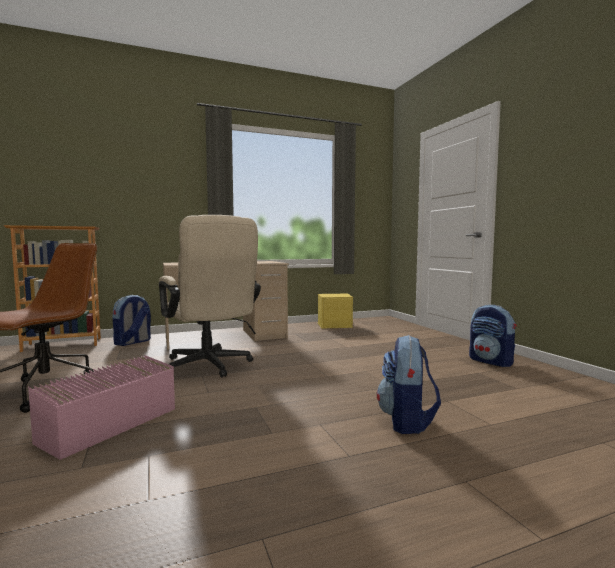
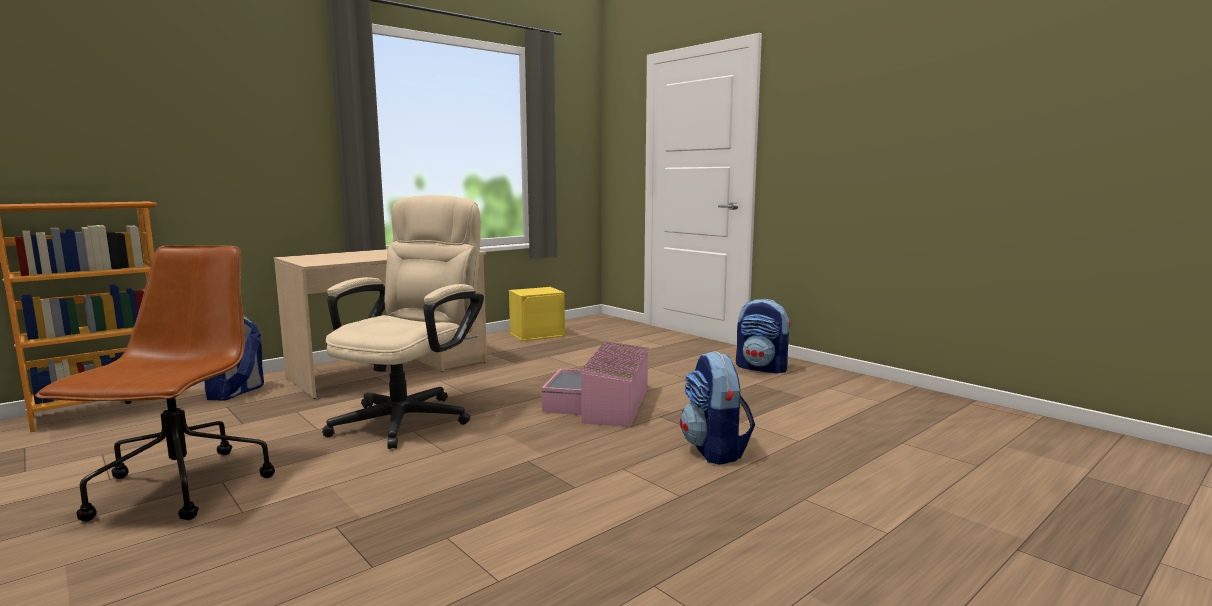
camera: 20 degrees left, 5 degrees up
(99, 422) = (329, 513): pink storage box -> pink storage box (602, 404)
(210, 367) = (411, 416): beige office chair -> beige office chair turned 105 degrees counterclockwise

